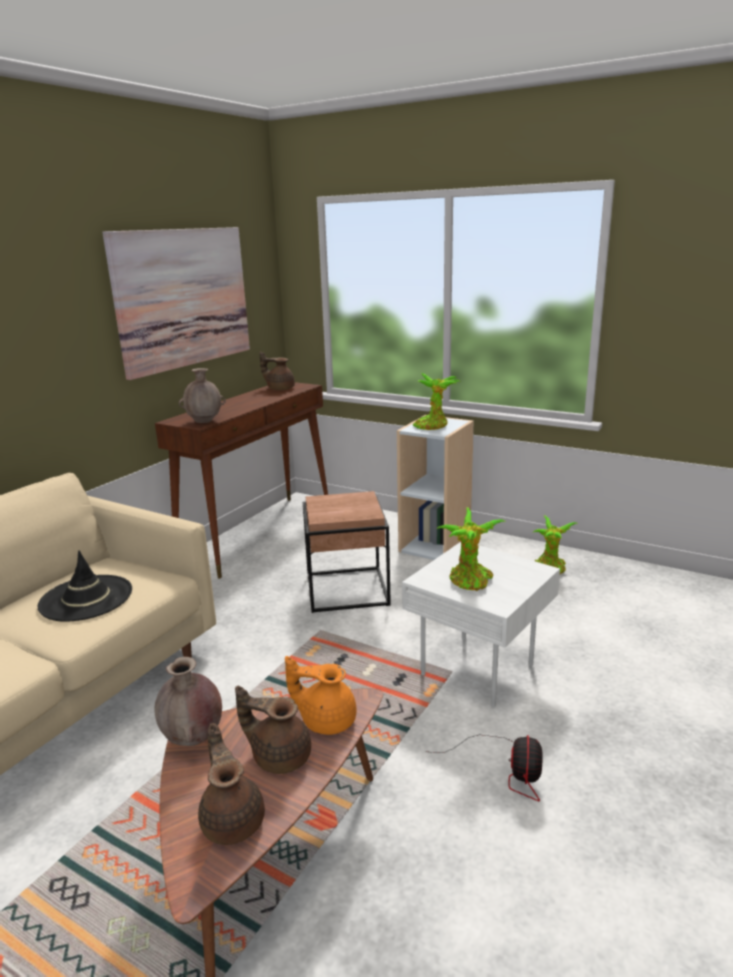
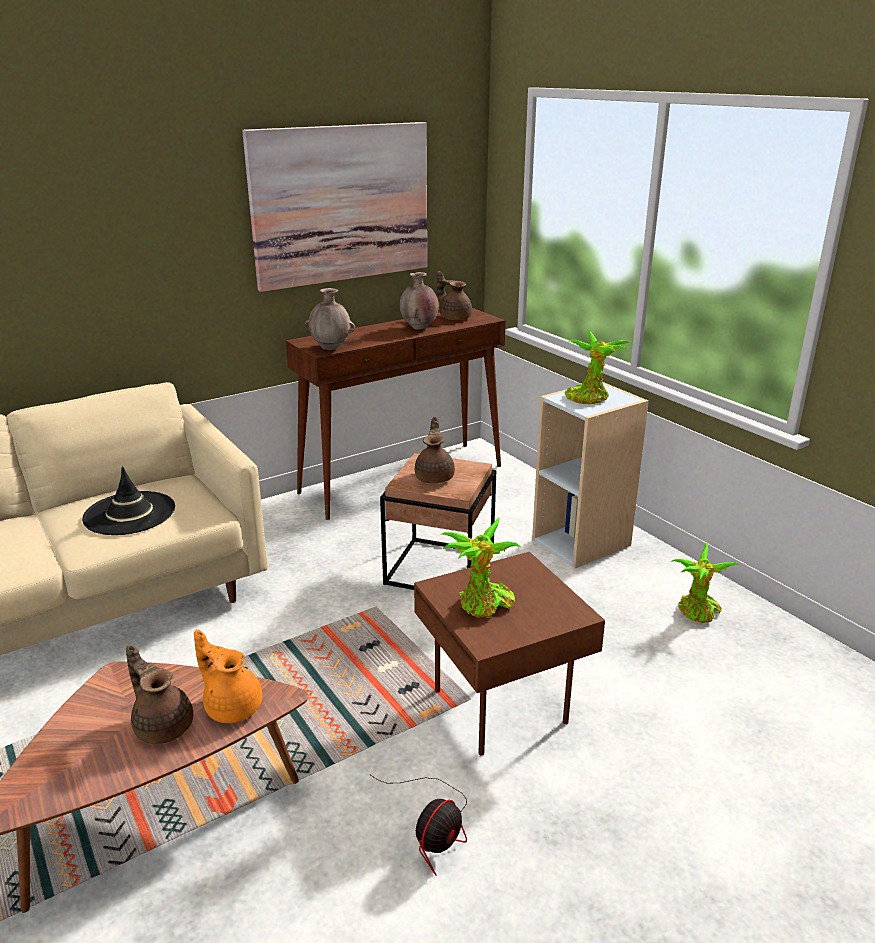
camera: 25 degrees right, 5 degrees up
(193, 739) = (113, 681): brown vase -> brown vase (419, 328)
(233, 820) = (77, 768): brown teapot -> brown teapot (435, 477)
(481, 669) = (504, 707): white side table -> brown side table

